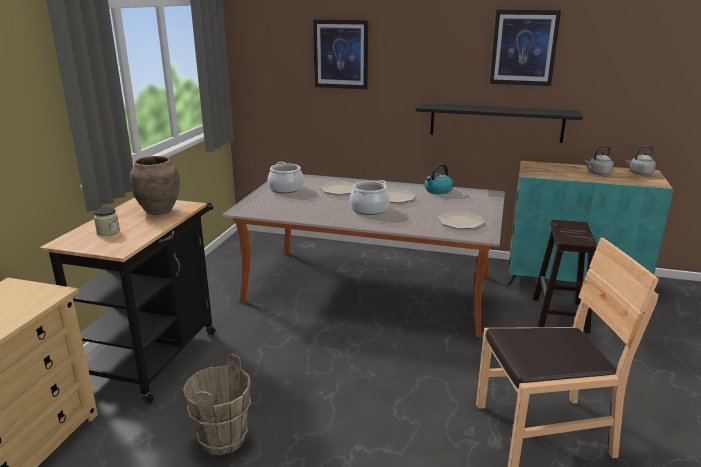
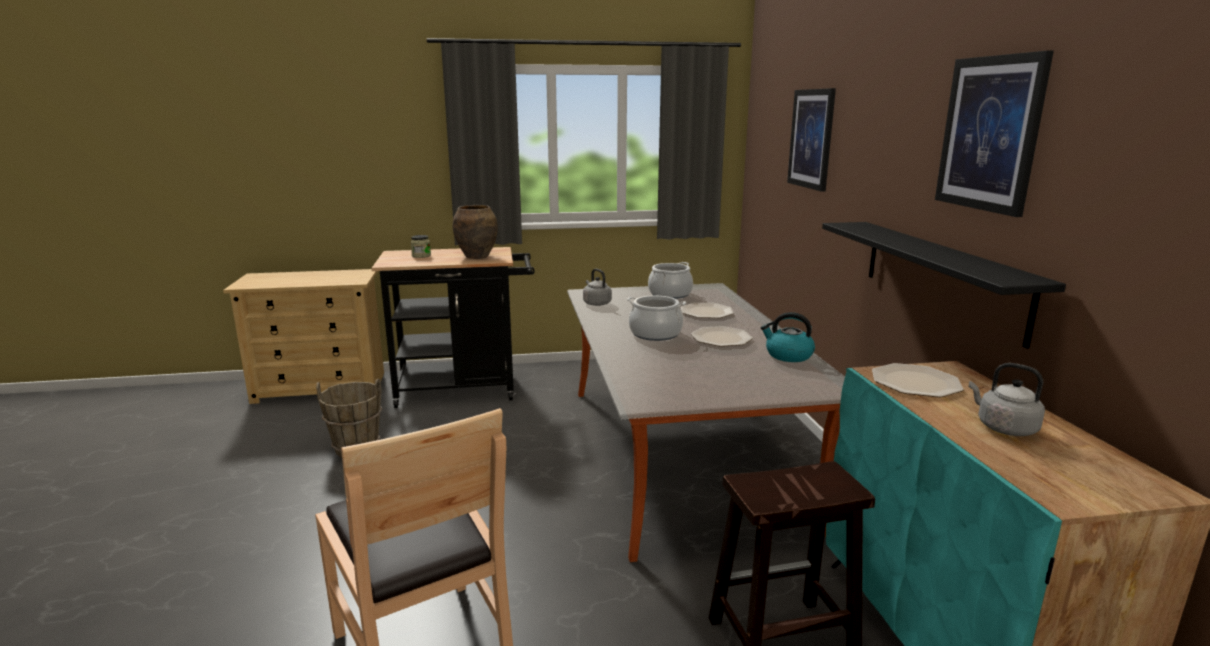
camera: 65 degrees right, 5 degrees down
(461, 221) = (678, 382): plate -> plate (916, 382)
(639, 174) = (1109, 474): grey kettle -> grey kettle (596, 303)

